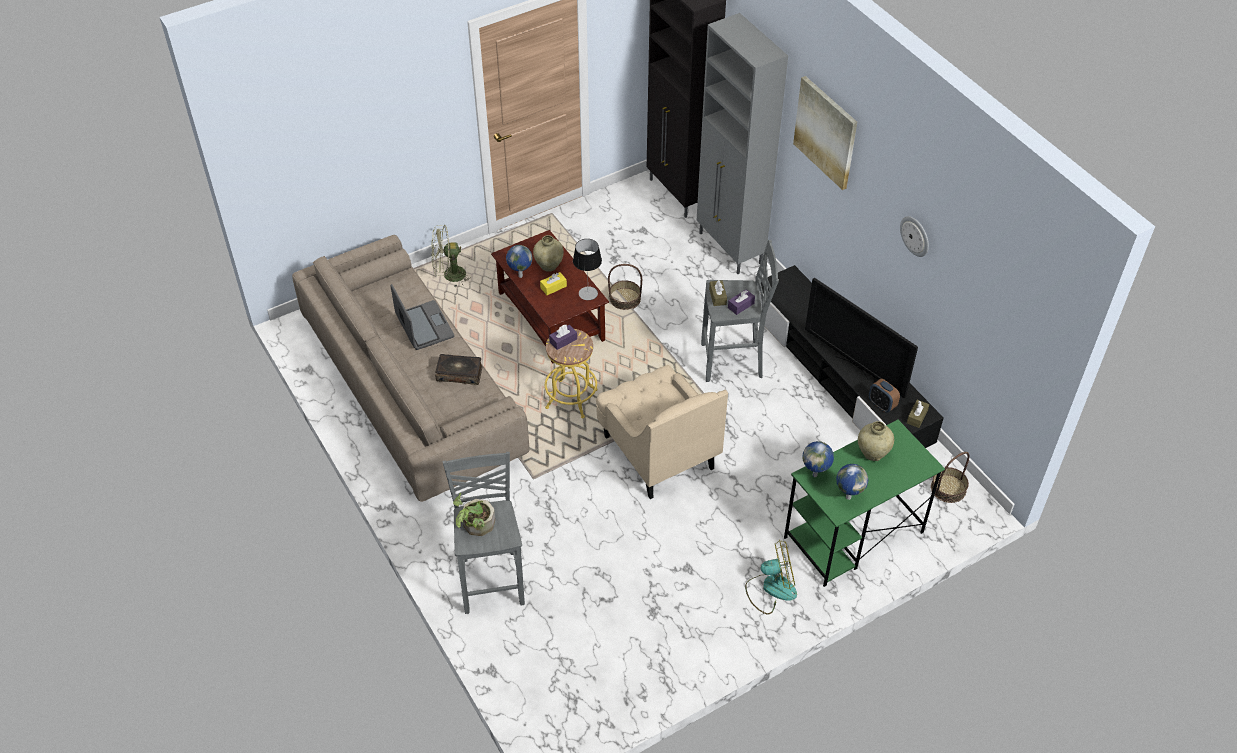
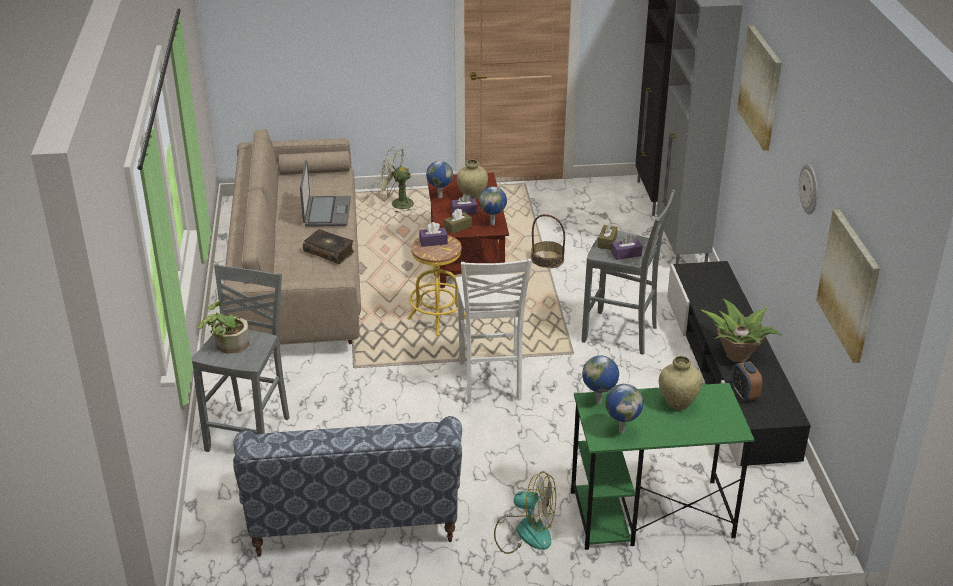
camera: 25 degrees right, 15 degrees down
(553, 287) = (464, 211): yellow tissue box -> purple tissue box
(588, 293) = (493, 223): table lamp -> globe
(633, 629) = (354, 518): none -> sofa
(657, 451) = (491, 382): beige armchair -> white stool
(855, 365) = (737, 354): television -> potted plant
(917, 417) = (778, 416): brown tissue box -> brown tissue box (458, 227)
(948, 488) = (791, 507): basket -> none
(982, 322) = (849, 285): none -> picture

